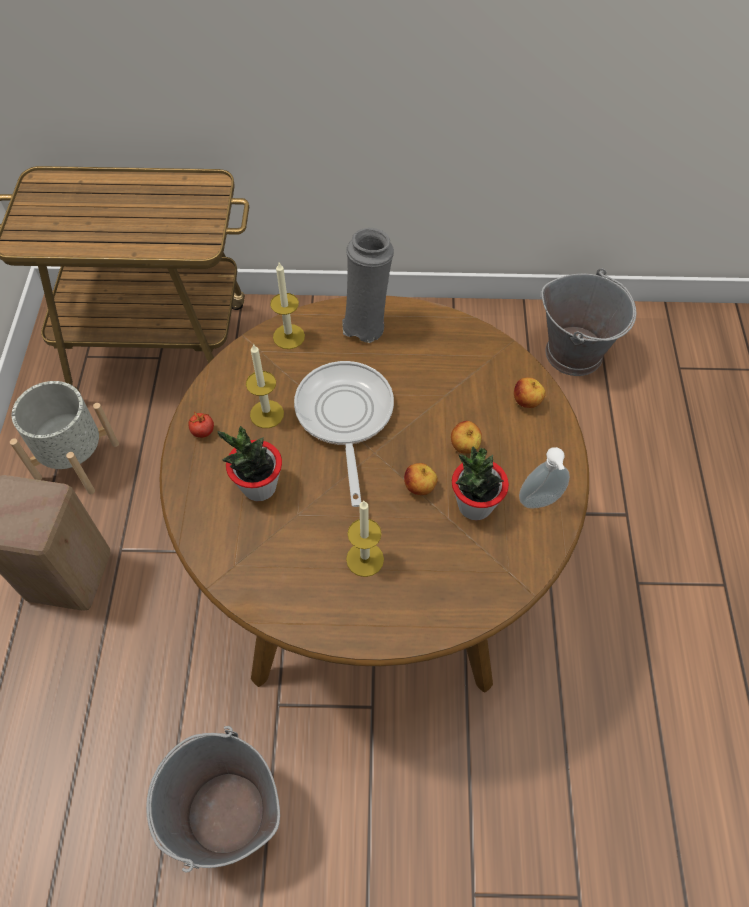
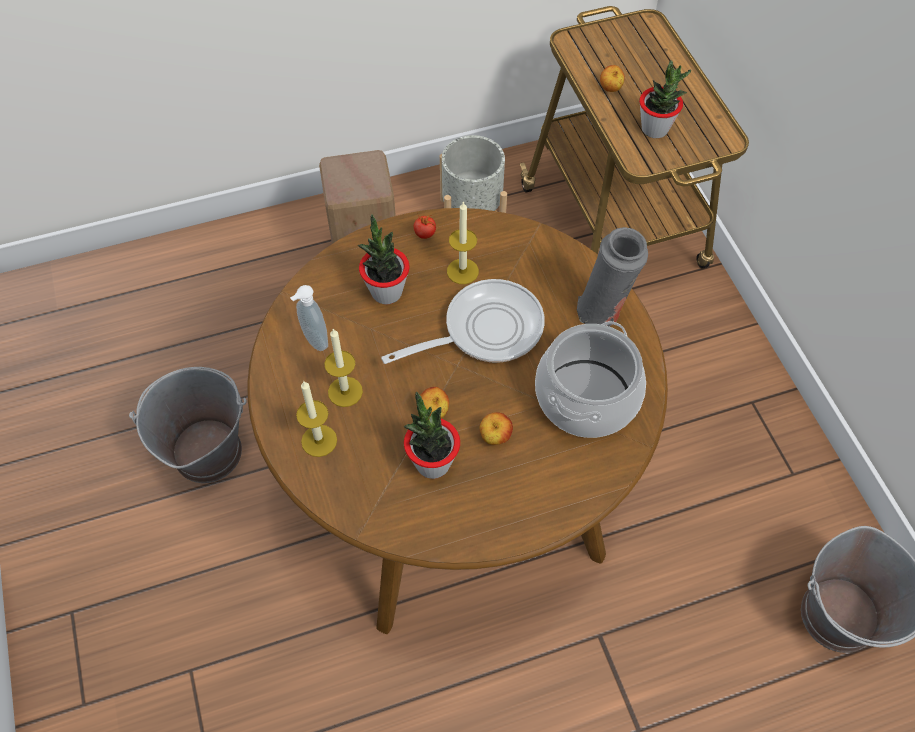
camera: 70 degrees right, 0 degrees up
(170, 223) = (655, 129): none -> potted plant
(289, 336) = (556, 257): candle -> candle (319, 440)
(450, 366) = (587, 398): none -> cooking pot
(527, 402) = (575, 479): apple -> apple (610, 89)
(540, 503) = (458, 520): soap dispenser -> soap dispenser (313, 341)

